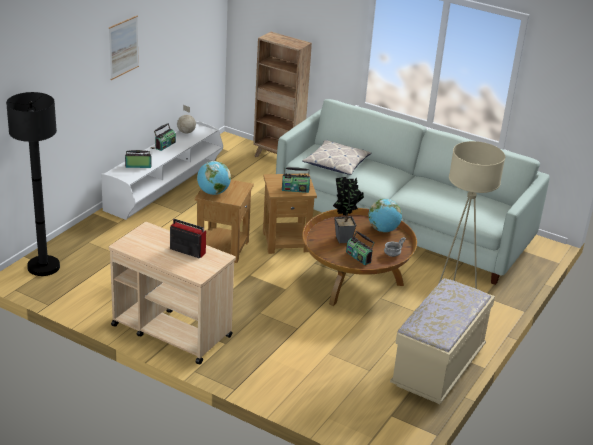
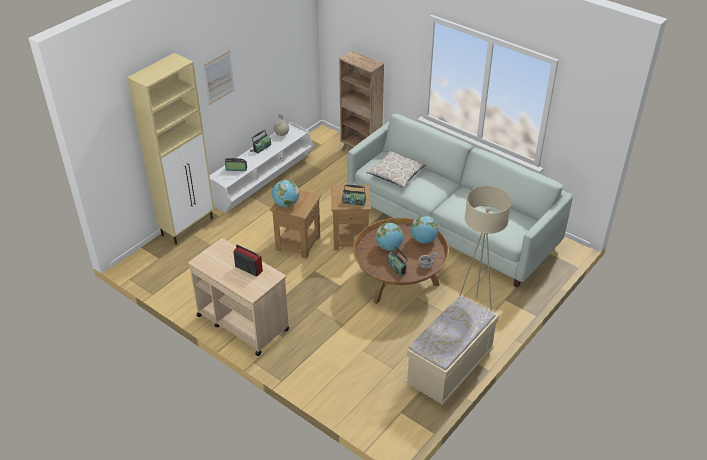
camera: 10 degrees right, 10 degrees up
(43, 267) = (154, 257): black floor lamp -> none
(81, 234) = (188, 226): none -> beige cabinet
(344, 238) = (389, 247): potted plant -> globe

